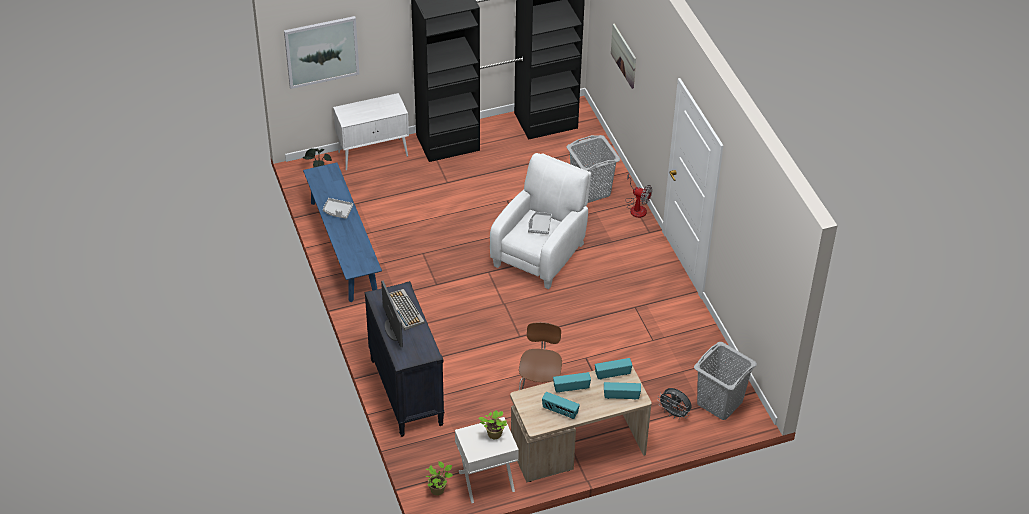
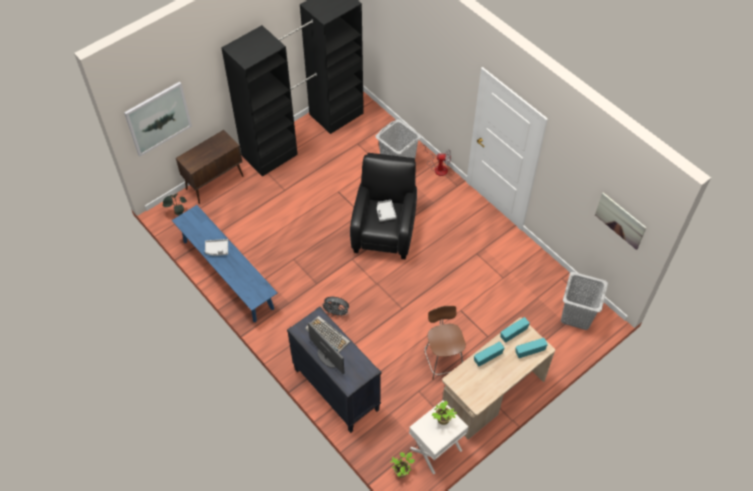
camera: 20 degrees left, 10 degrees up
(373, 154) = (215, 182): white cabinet -> brown cabinet
(541, 252) = (384, 229): white armchair -> black armchair
(560, 411) = (489, 383): radio -> none
(624, 55) = (404, 52): picture -> picture (620, 220)
(674, 414) = (549, 337): grey fan -> grey fan (336, 313)

